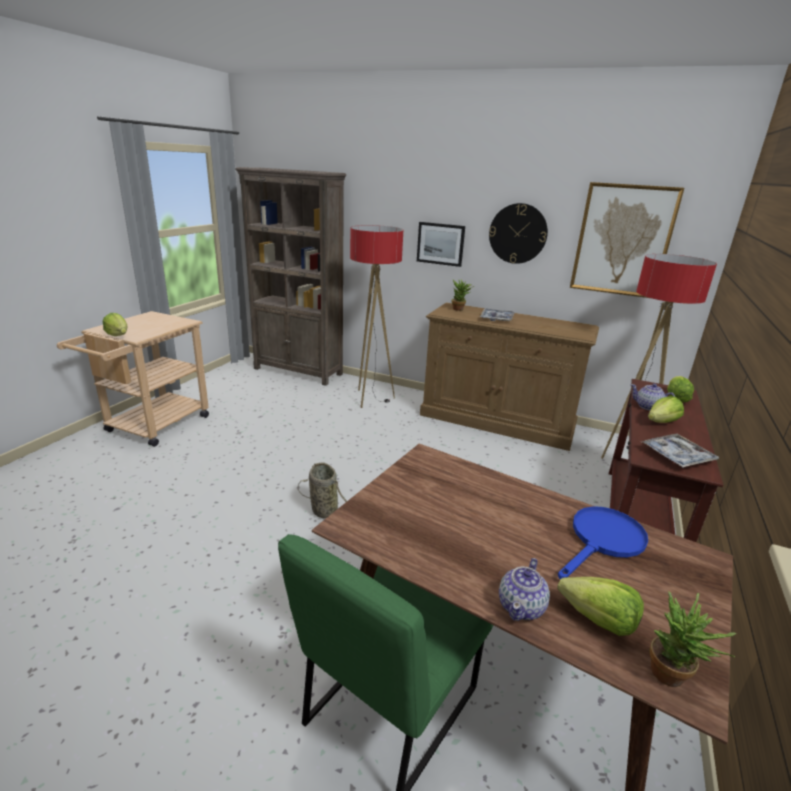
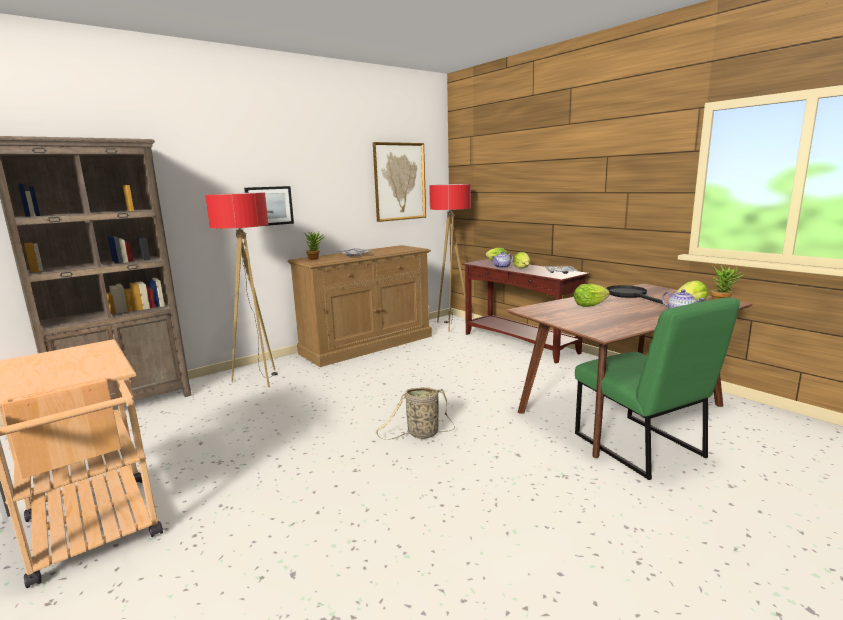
camera: 60 degrees left, 10 degrees down
(118, 335) = (77, 379): lettuce -> lettuce (589, 305)
(518, 233) = (333, 186): wall clock -> none
(603, 541) = (630, 295): blue frying pan -> black frying pan

